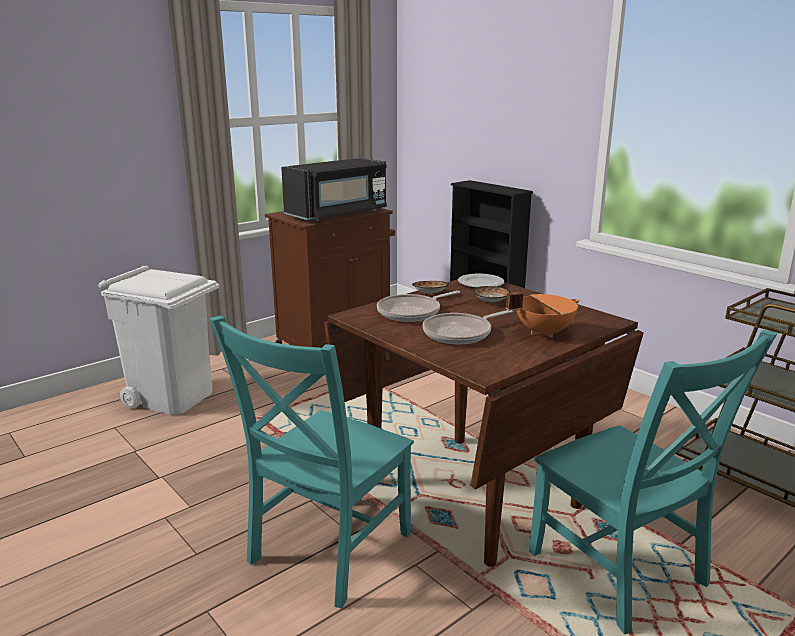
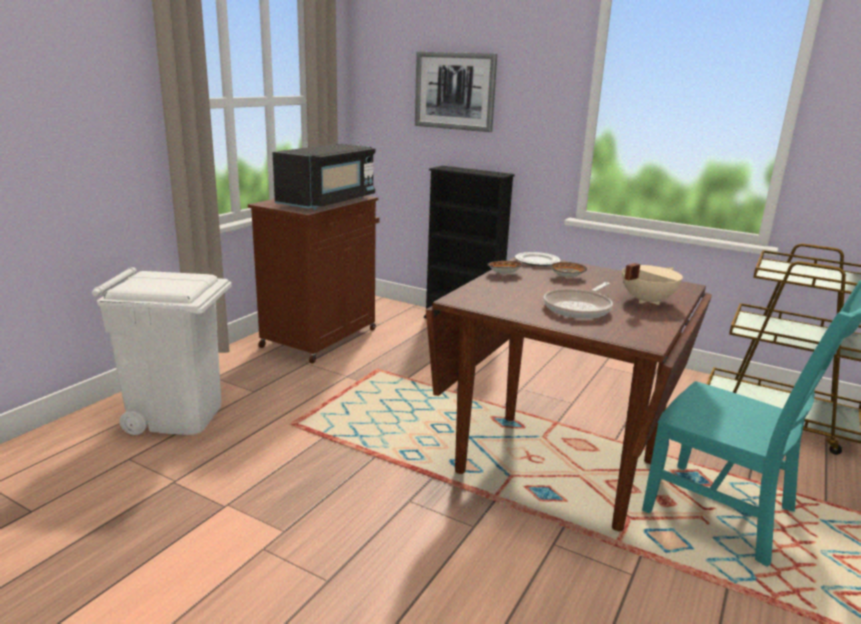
camera: 20 degrees left, 0 degrees up
(326, 551) = (461, 549): turquoise chair -> none
(412, 312) = (510, 292): frying pan -> none
(481, 105) = (455, 91): none -> picture
(543, 332) = (646, 300): orange cooking pot -> beige cooking pot

